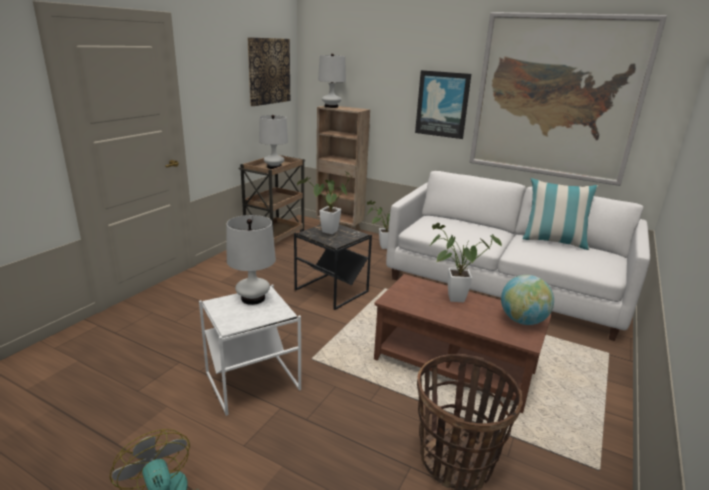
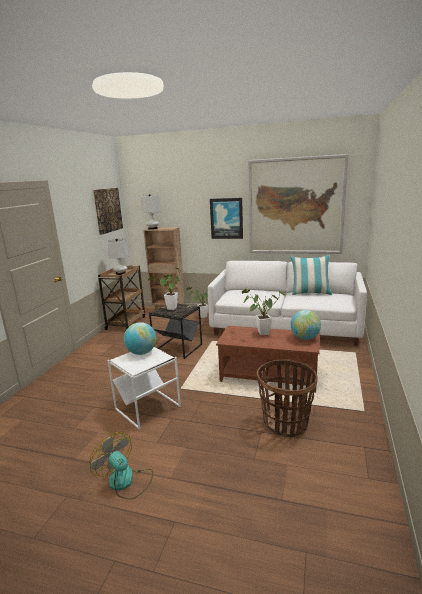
camera: 10 degrees left, 5 degrees down
(253, 298) = (141, 353): white table lamp -> globe

